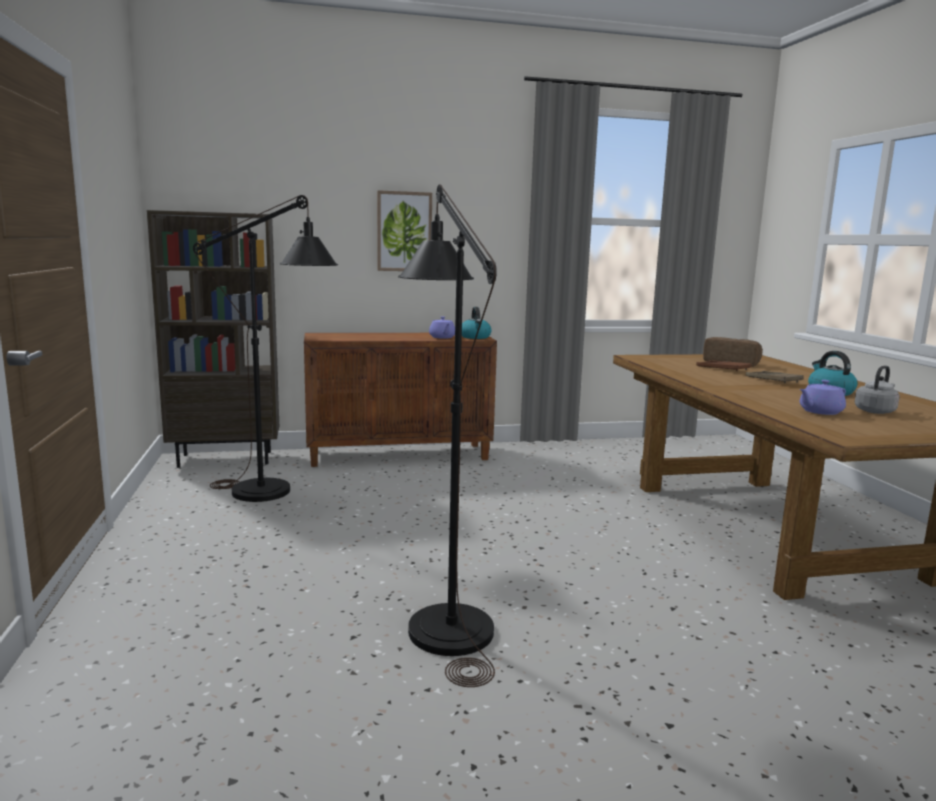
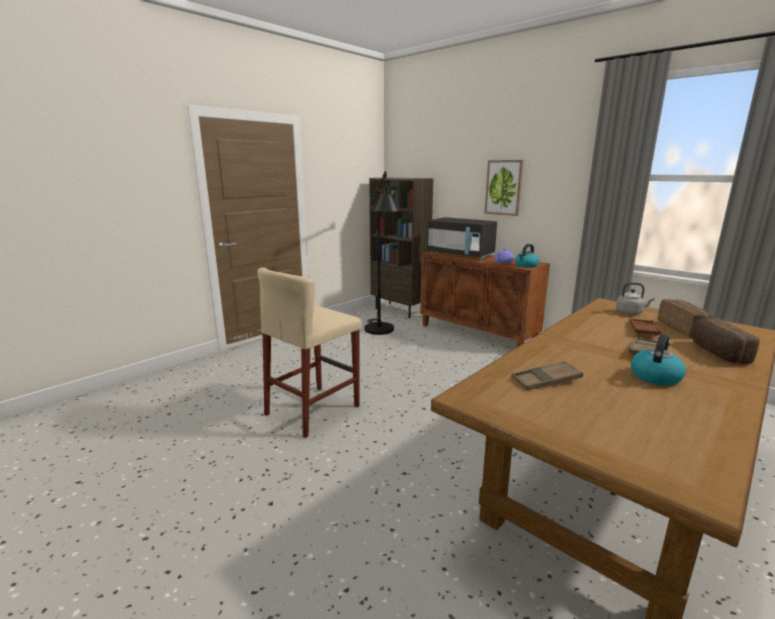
camera: 55 degrees right, 5 degrees up
(363, 336) = (460, 255): none -> black microwave
(445, 618) = (313, 410): black floor lamp -> beige stool
(791, 372) = (715, 352): none -> bread
(820, 412) = (546, 380): purple teapot -> brown tray
(875, 411) = (608, 402): grey kettle -> grey kettle (630, 312)

